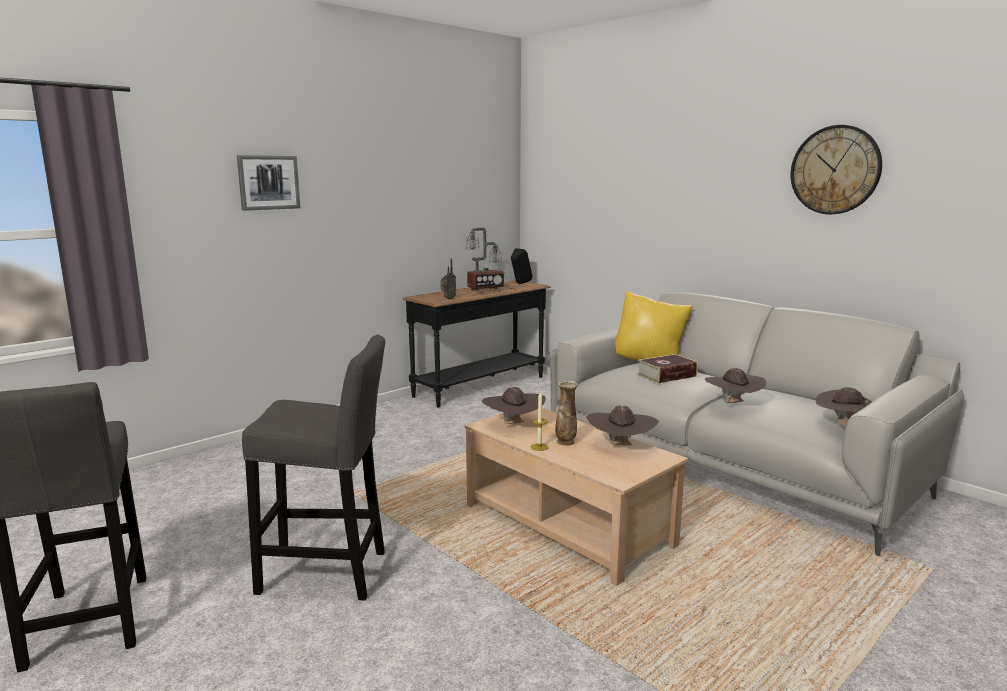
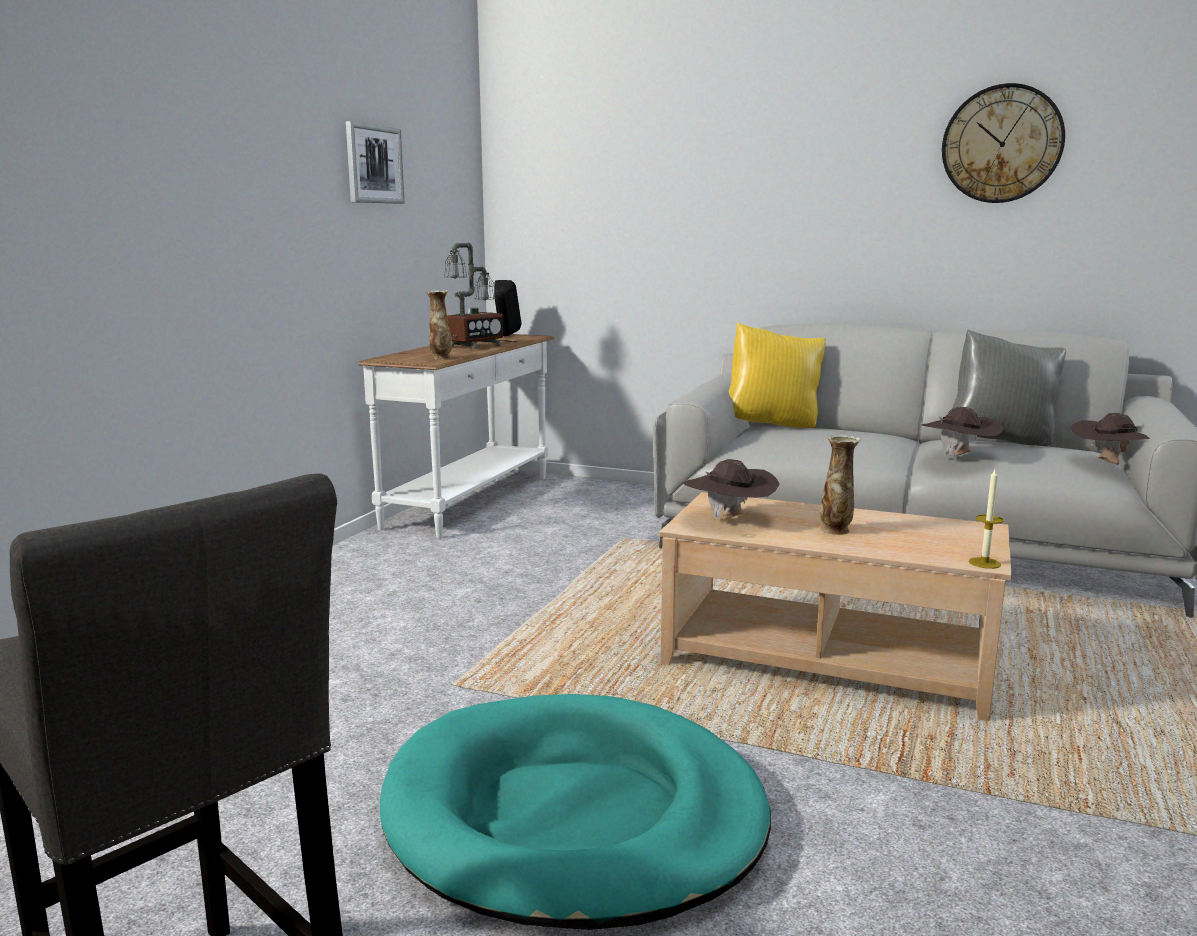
camera: 25 degrees left, 0 degrees up
(268, 182) = (158, 141): picture -> picture (373, 164)
(329, 573) = (574, 817): grey stool -> turquoise dog bed
(448, 299) = (440, 358): radio -> vase
(481, 387) = (471, 502): black console table -> white console table
(539, 447) = (814, 542): candle -> candle (984, 563)
(620, 447) = (911, 525): brown hat -> none
(666, 375) = (826, 435): book -> none
(793, 397) = (1001, 442): none -> grey pillow

